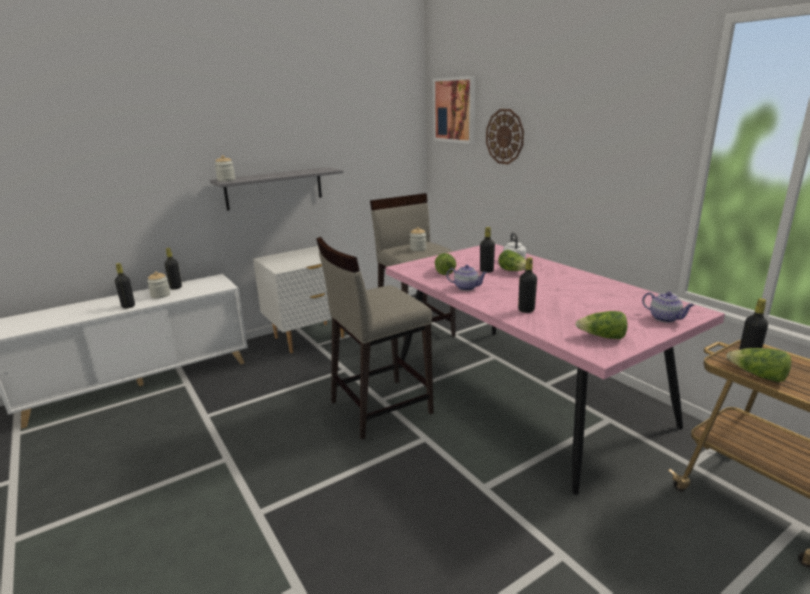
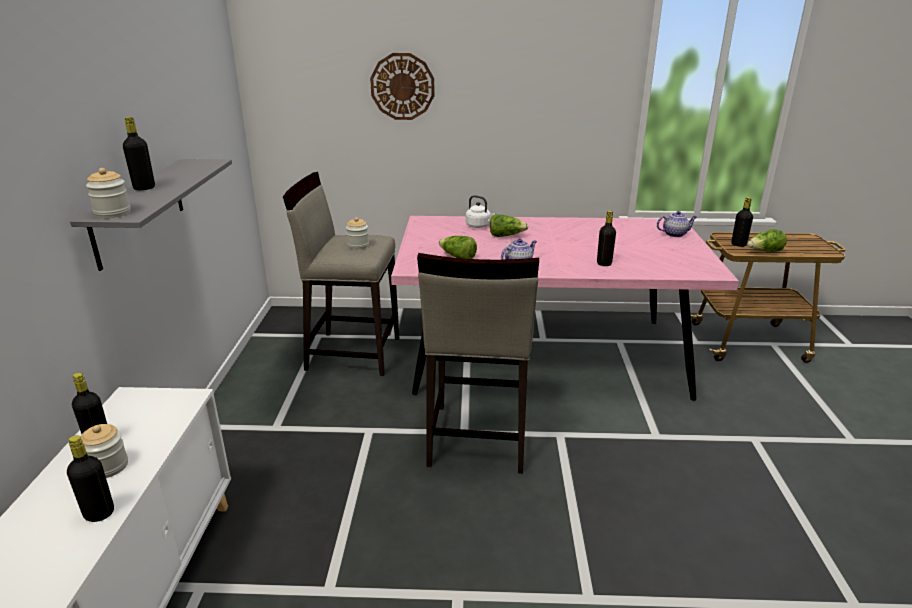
camera: 55 degrees left, 5 degrees up
(310, 338) = (247, 426): white nightstand -> none
(454, 110) = (303, 55): picture -> none
(486, 271) = (487, 243): black bottle -> black bottle (144, 188)
(602, 337) = (686, 261): lettuce -> none

